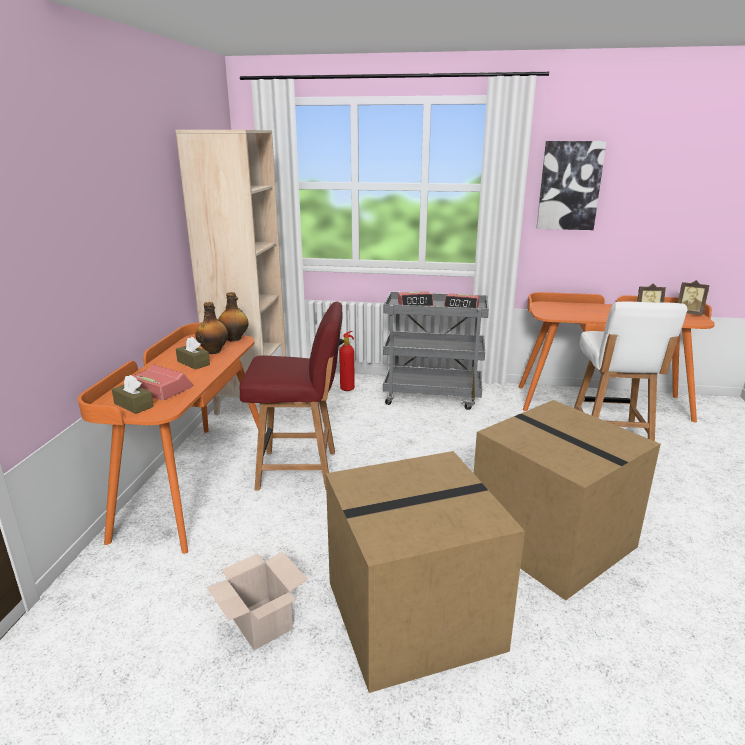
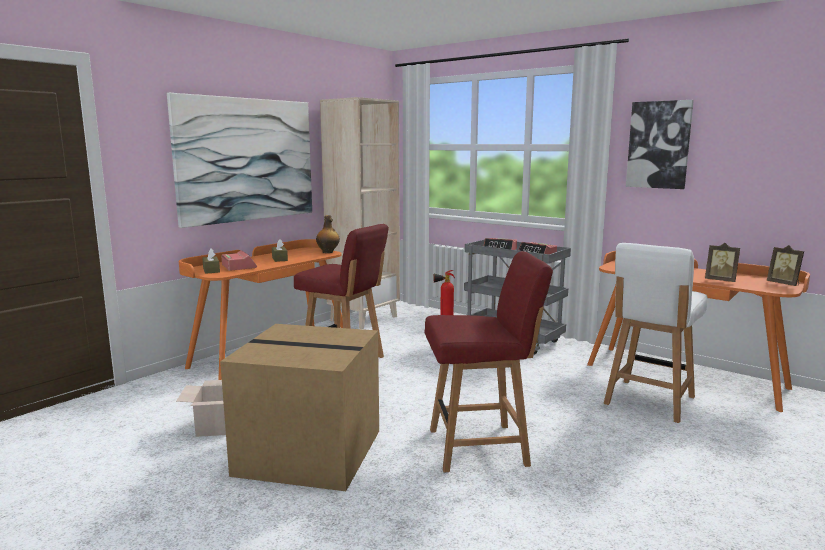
camera: 30 degrees right, 10 degrees down
(117, 229) = (246, 160): none -> picture
(214, 351) = (303, 255): bottle -> none
(554, 539) = (480, 447): cardboard box -> red chair

